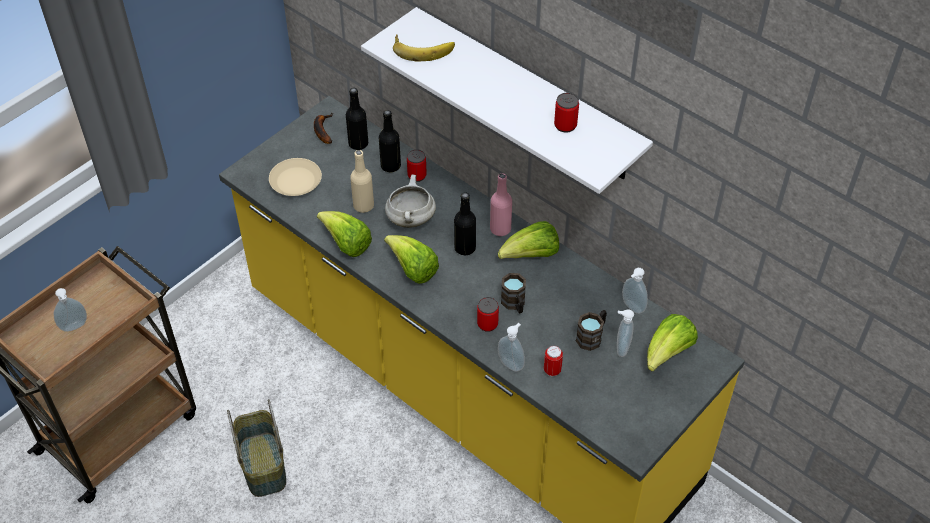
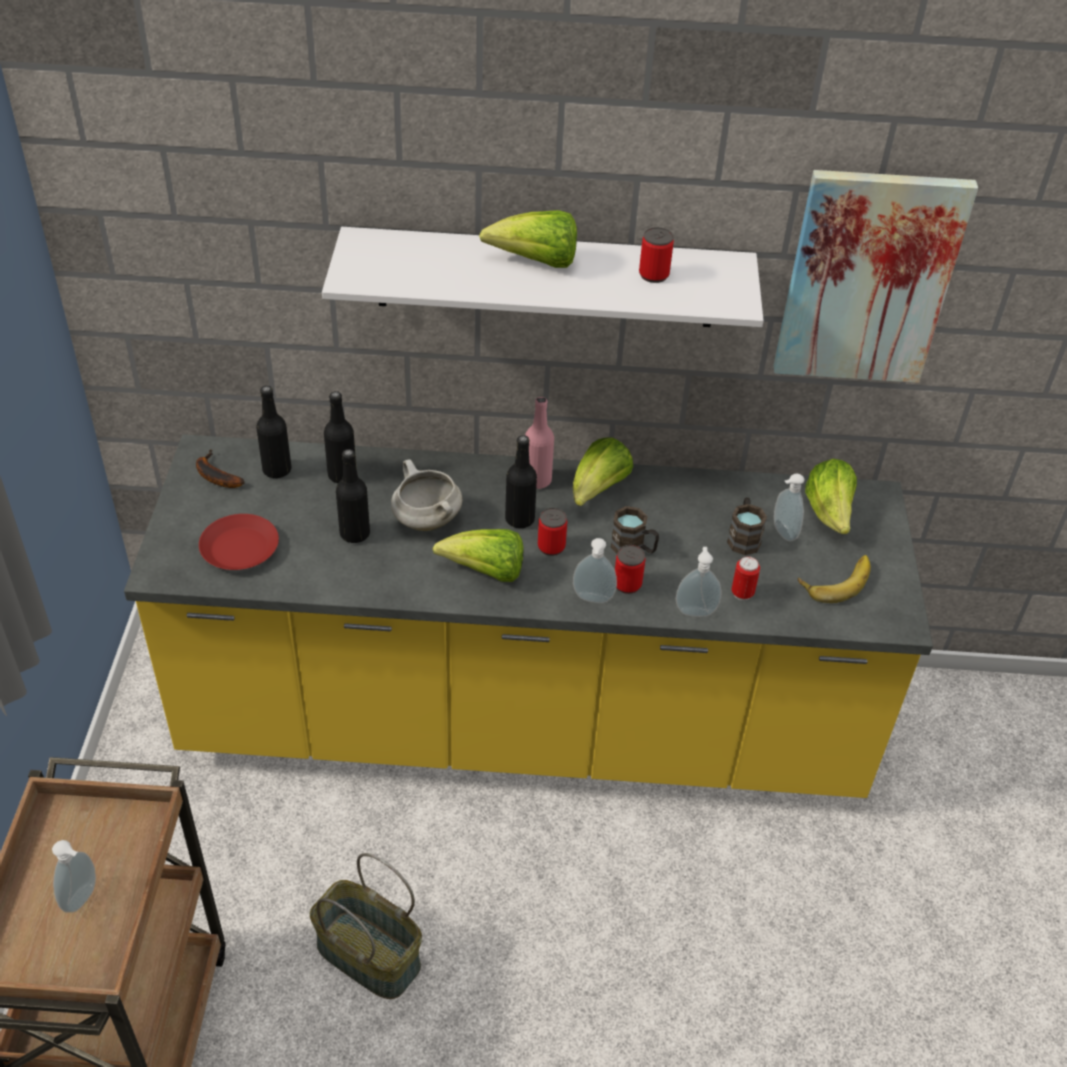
camera: 40 degrees left, 5 degrees down
(295, 181) = (239, 549): beige plate -> red plate
(346, 244) = (378, 586): lettuce -> lettuce (536, 263)
(363, 206) = (355, 534): beige bottle -> black bottle
(417, 175) = (384, 471): can -> can (551, 546)
(423, 49) = (403, 265): banana -> banana (835, 580)
(631, 307) = (750, 488): soap dispenser -> soap dispenser (592, 599)
(726, 196) = (868, 278): none -> picture

